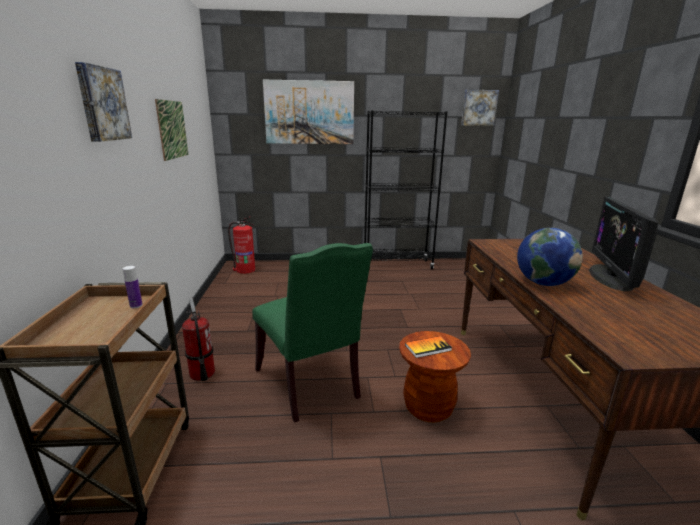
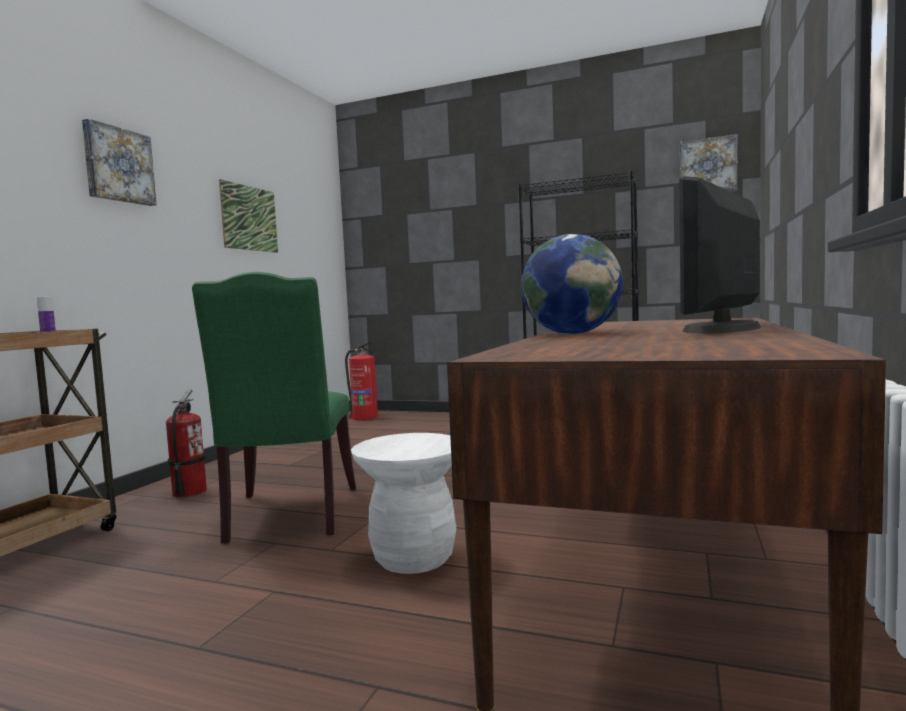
camera: 25 degrees right, 15 degrees down
(309, 112) = (455, 204): picture -> none
(428, 348) = (398, 443): book -> none
(428, 407) = (414, 558): brown stool -> white stool

